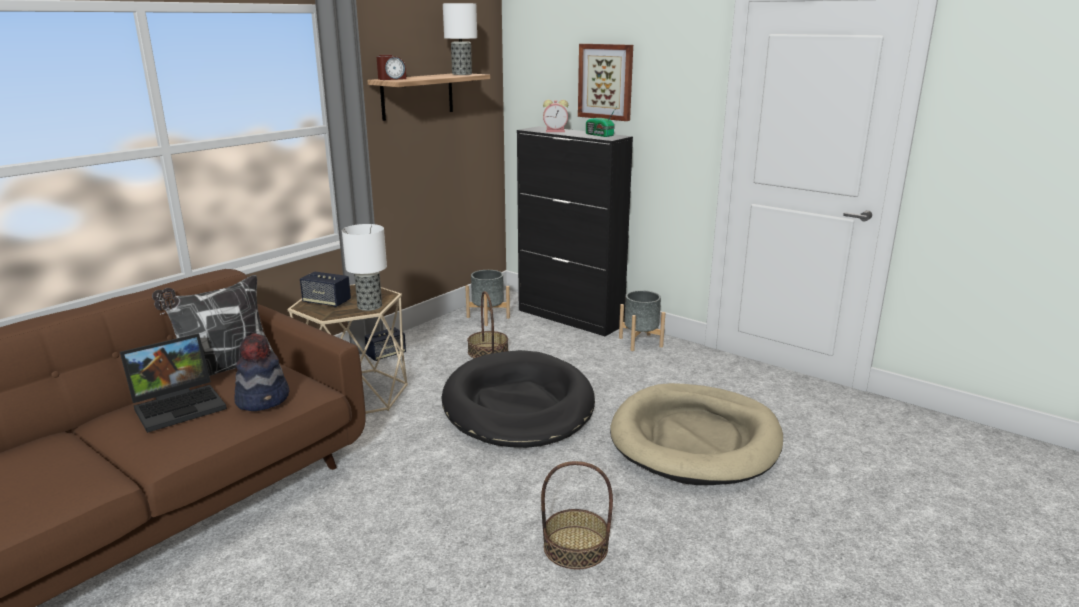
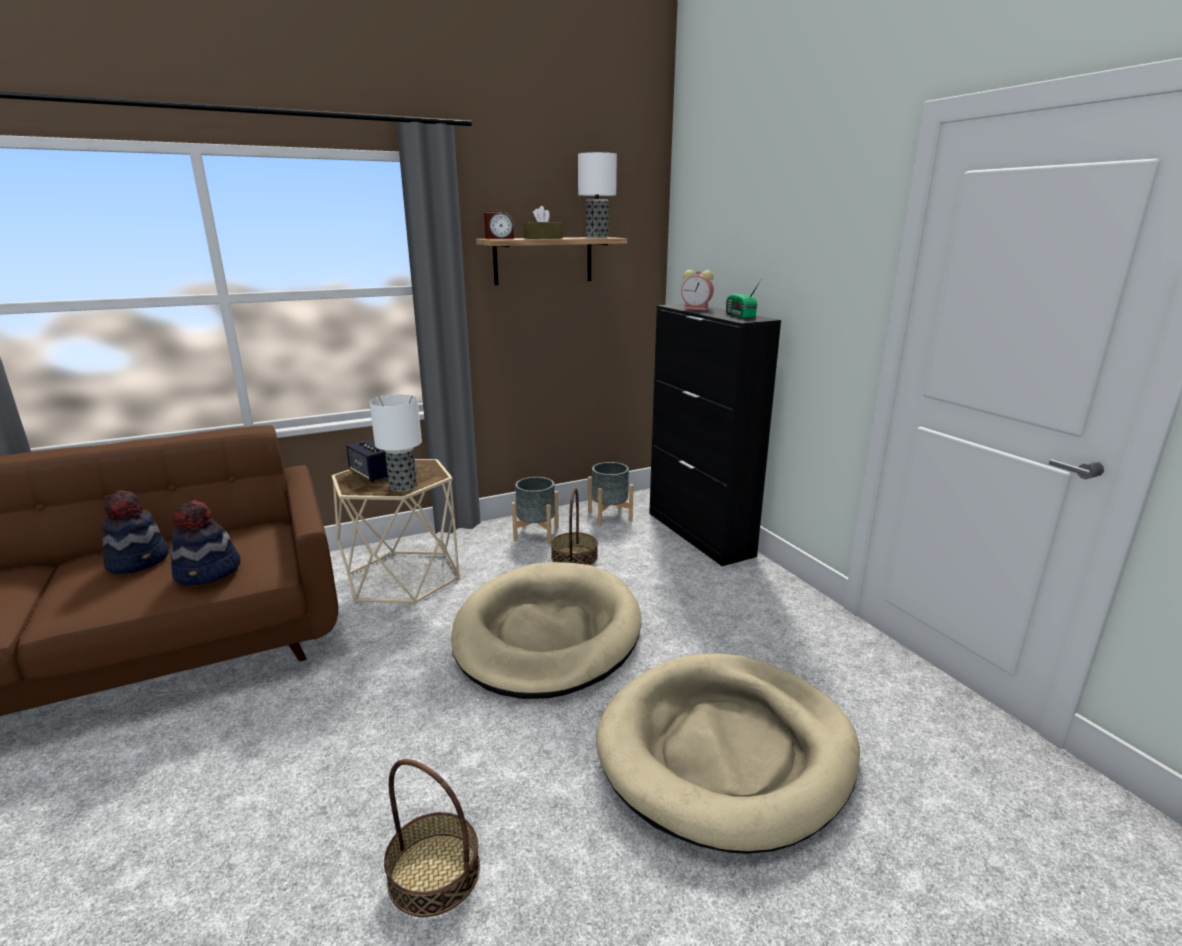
camera: 25 degrees right, 0 degrees up
(180, 405) = (139, 561): laptop -> hat
(225, 370) = (228, 530): pillow -> none
(386, 355) = (472, 538): speaker -> none
(428, 77) = (543, 238): none -> brown tissue box
(518, 405) = (547, 634): black dog bed -> beige dog bed
(606, 81) = (761, 249): picture -> none
(640, 342) = (760, 583): grey planter -> grey planter (536, 534)

